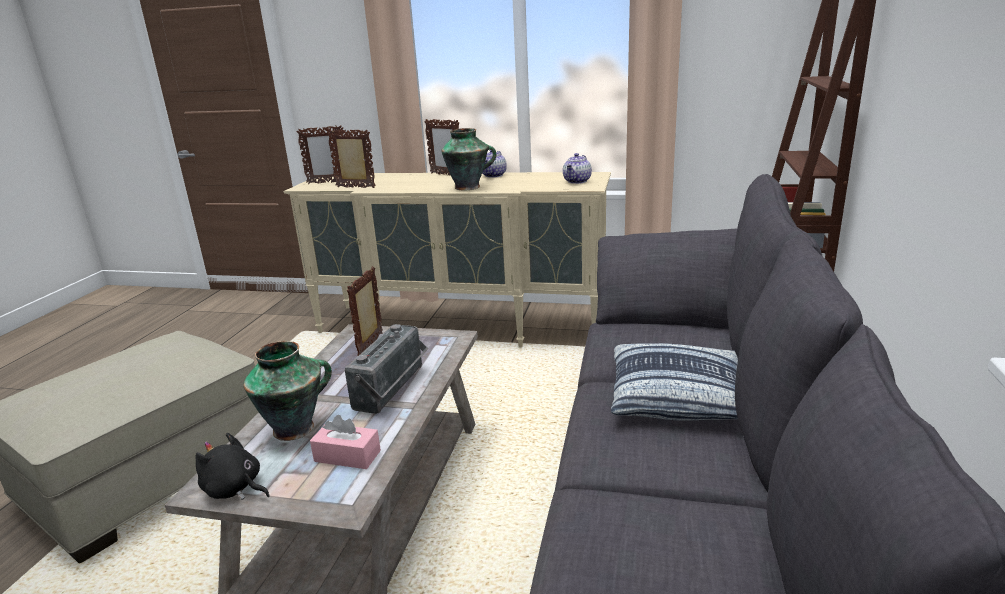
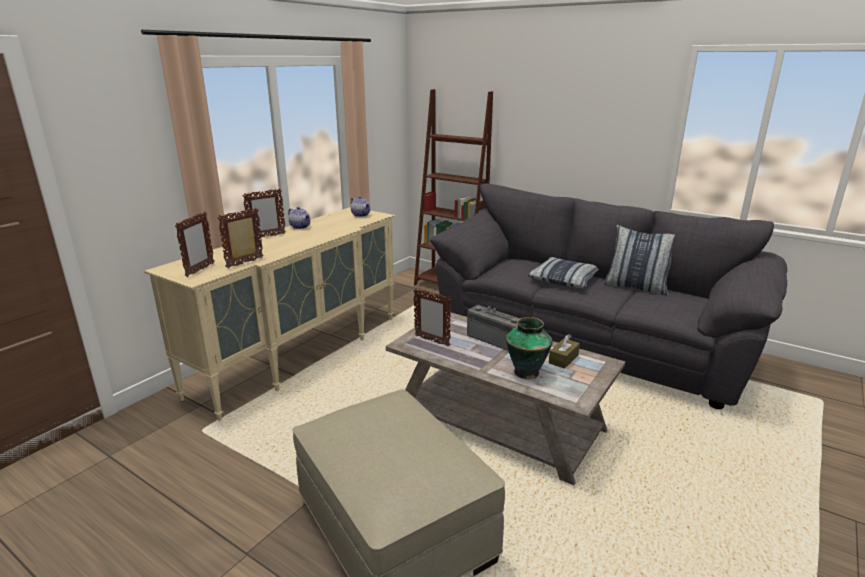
camera: 70 degrees left, 0 degrees up
(235, 489) = (581, 392): black plush toy -> none
(347, 456) = (563, 359): pink tissue box -> brown tissue box
(468, 187) = (322, 236): vase -> none
(739, 497) = (636, 287): none -> pillow

